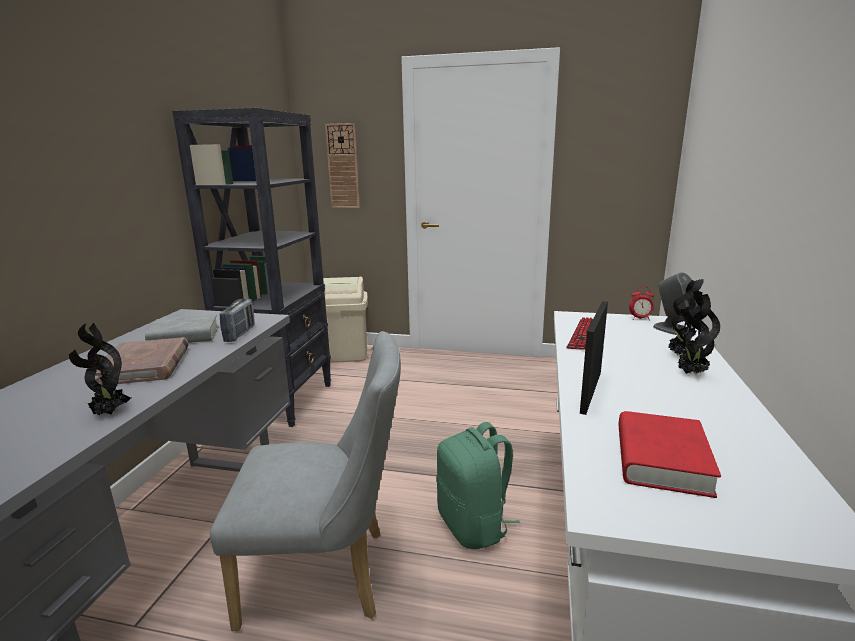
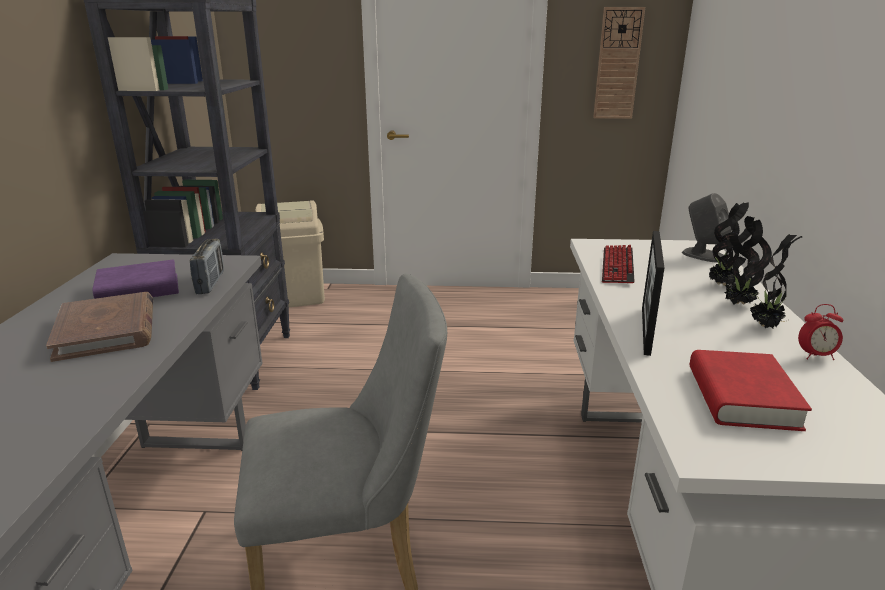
camera: 10 degrees left, 5 degrees up
(109, 413) = (96, 393): potted plant -> potted plant (765, 327)
(184, 336) = (139, 290): grey book -> purple book
(343, 166) = (284, 61): wall clock -> wall clock (618, 64)
(474, 526) = (500, 483): green backpack -> none
(640, 319) = (665, 244): alarm clock -> alarm clock (815, 356)

